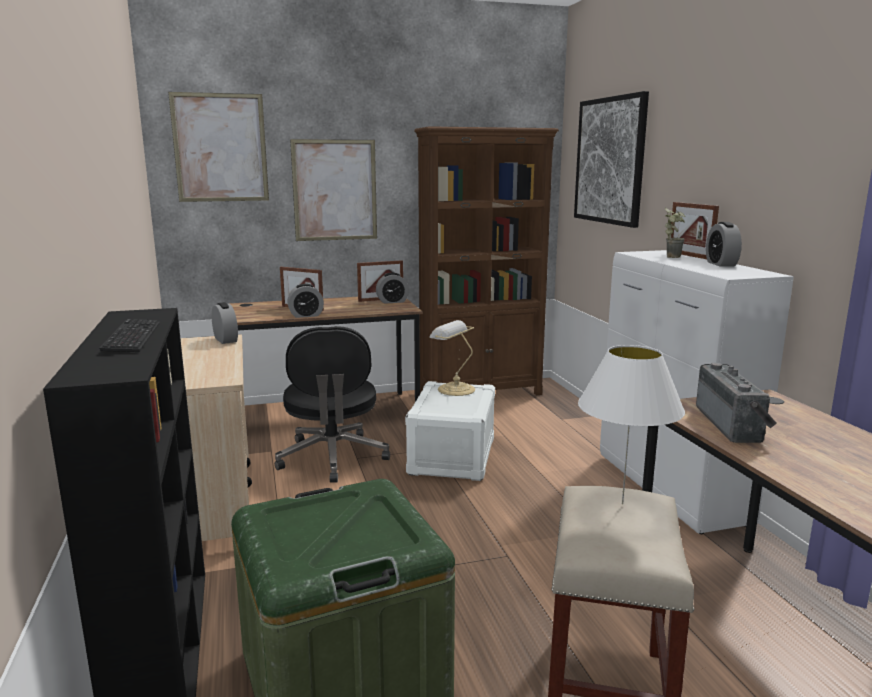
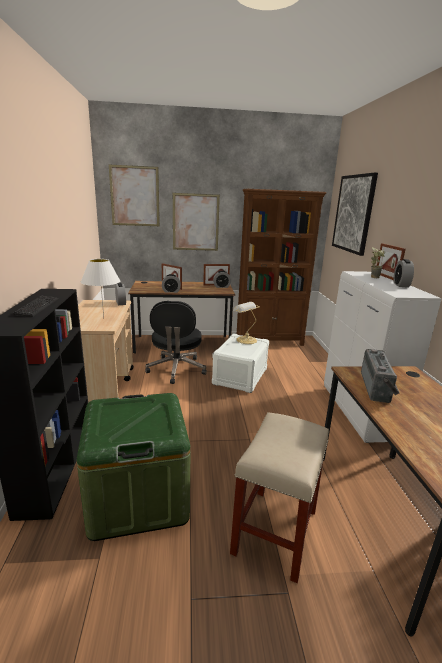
camera: 10 degrees right, 5 degrees up
(622, 504) = (293, 429): white table lamp -> white table lamp (103, 319)

